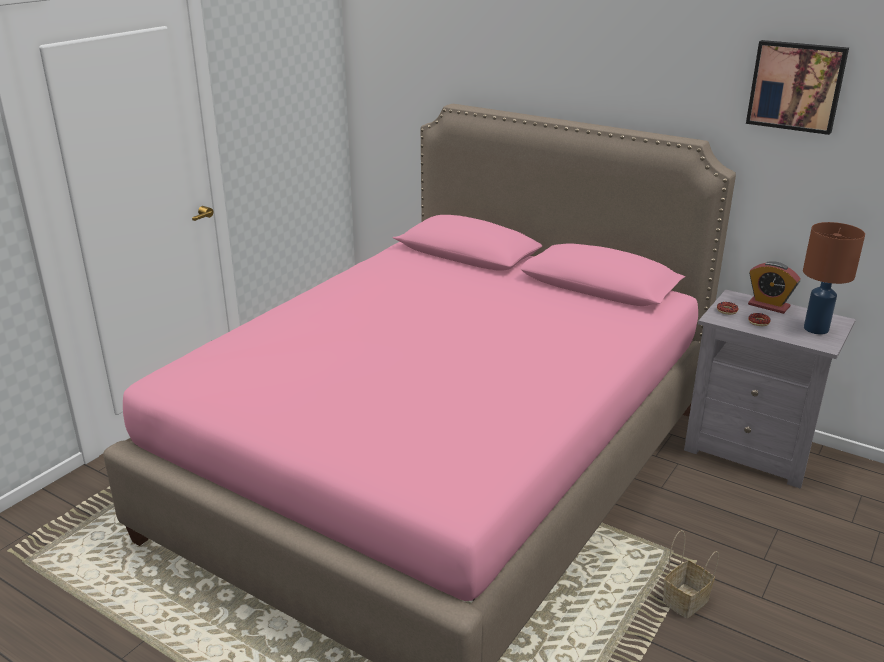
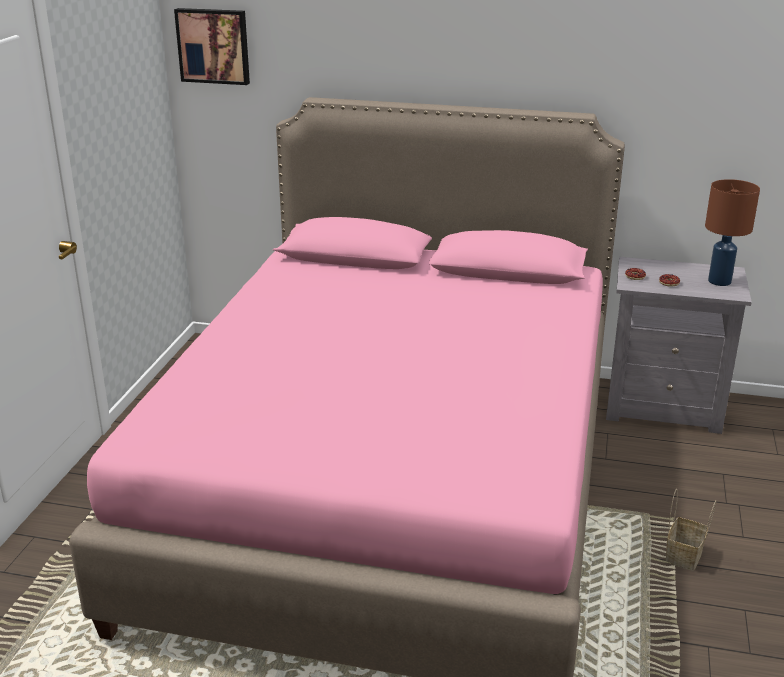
camera: 20 degrees left, 0 degrees up
(768, 306) = (666, 266): alarm clock -> none
(796, 86) = (676, 54): picture -> picture (214, 46)

